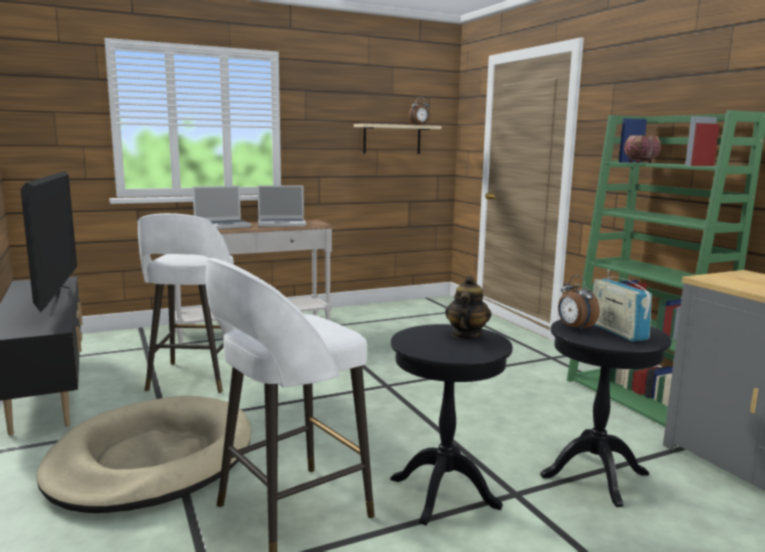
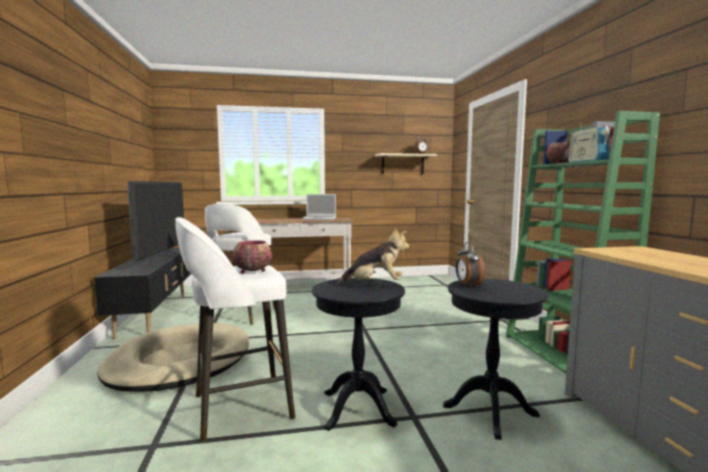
camera: 15 degrees right, 5 degrees down
(223, 226) = (281, 219): laptop -> none
(316, 329) = (252, 271): none -> bowl
(466, 335) = (374, 285): teapot -> plush toy
(617, 331) = (502, 289): radio -> radio (587, 161)

